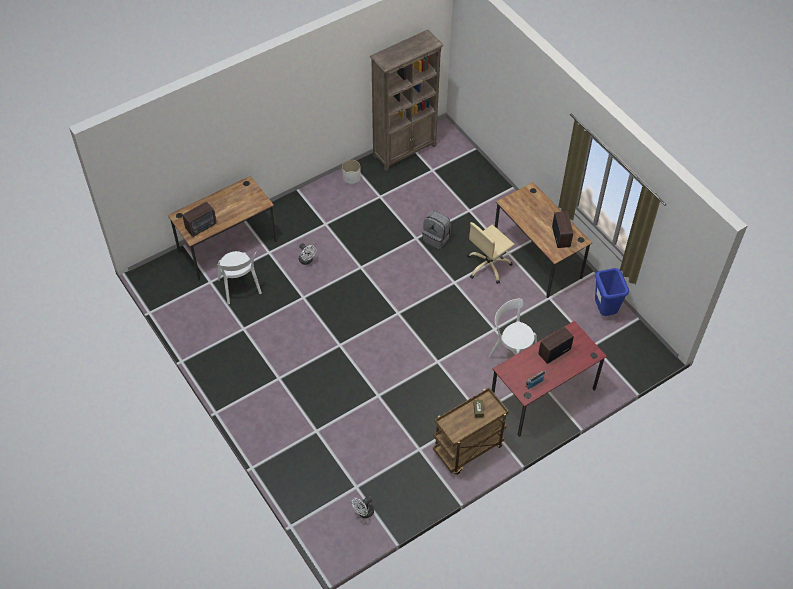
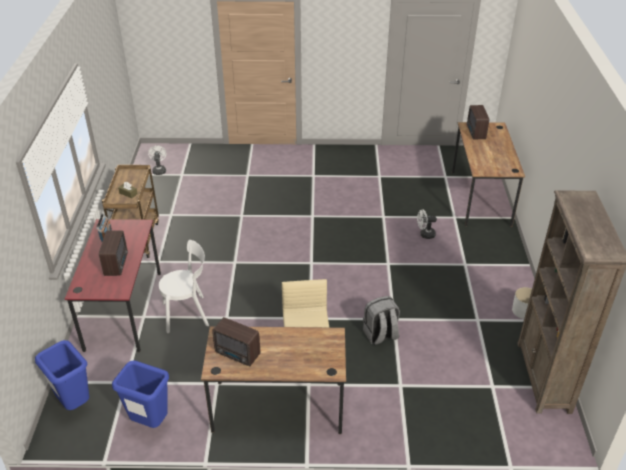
camera: 125 degrees right, 15 degrees down
(240, 288) = (424, 188): white chair -> none
(630, 359) = (74, 403): none -> blue trash can

